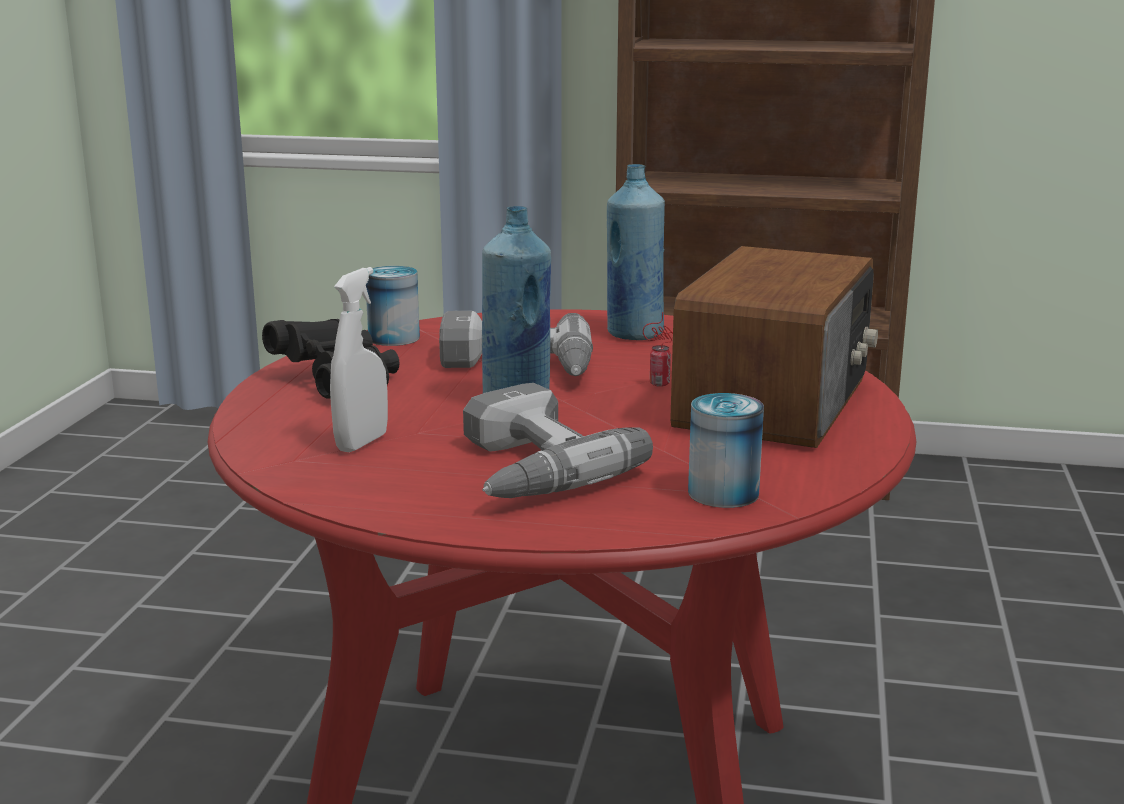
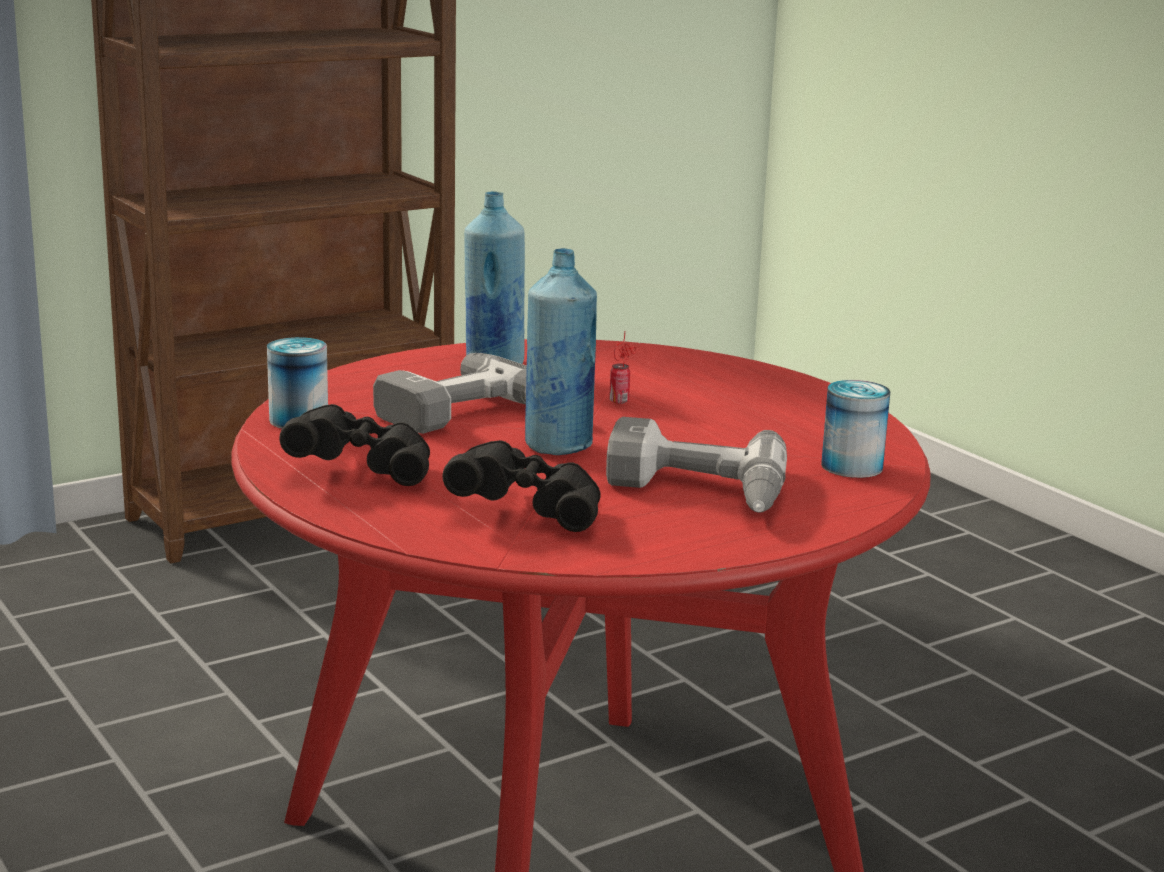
camera: 45 degrees left, 0 degrees up
(362, 442) = (528, 512): white spray bottle -> black binoculars
(777, 402) = (729, 393): radio -> none

